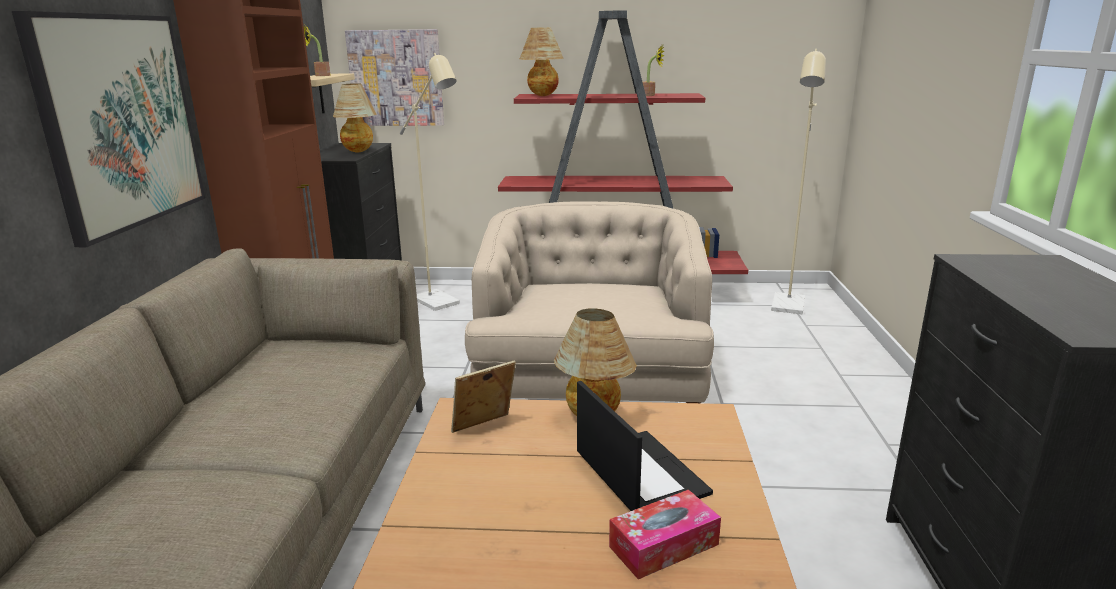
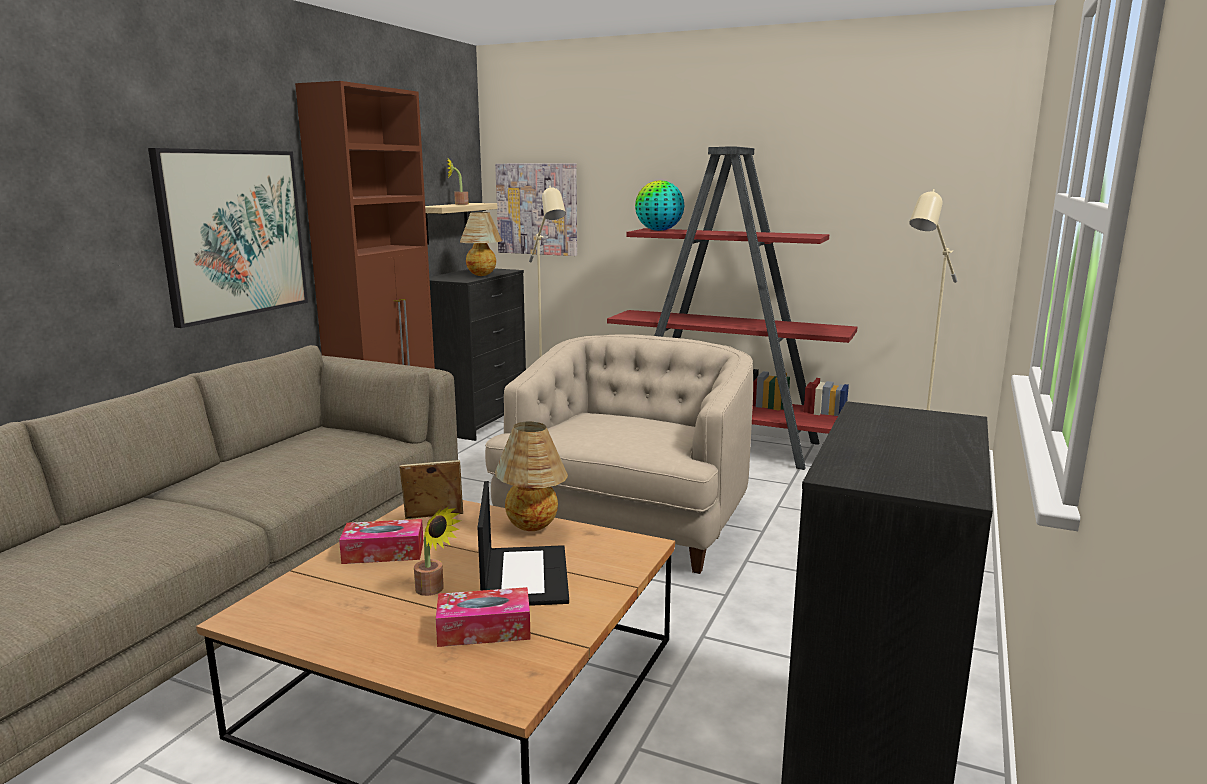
camera: 20 degrees right, 5 degrees down
(468, 478) = (383, 552): none -> tissue box
(542, 96) = (659, 230): table lamp -> globe
(650, 95) = (768, 234): potted plant -> potted plant (433, 590)

